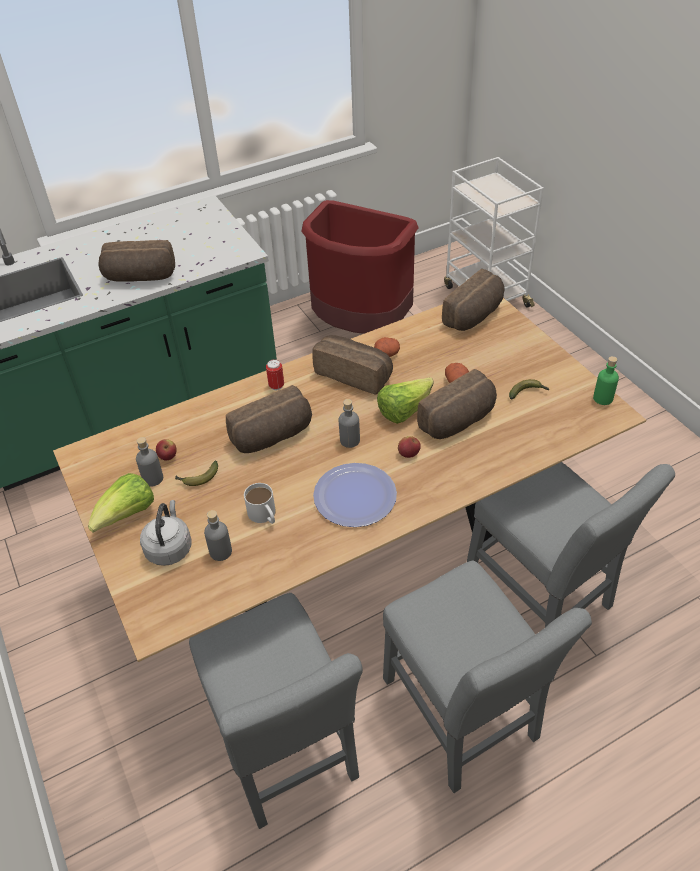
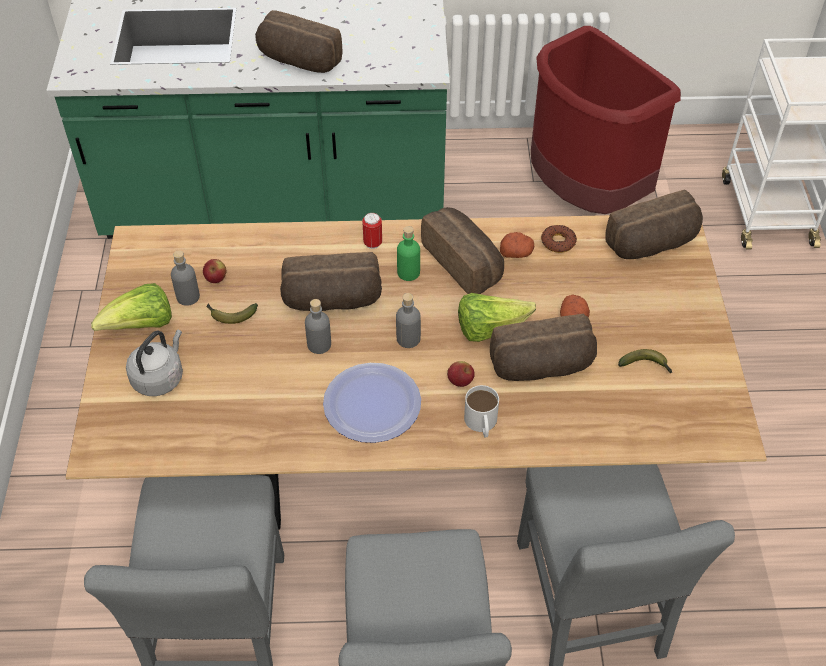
camera: 25 degrees right, 5 degrees up
(221, 551) = (204, 404): grey bottle -> grey bottle (319, 344)
(264, 515) = (268, 384): white mug -> white mug (481, 424)
(410, 337) = (558, 242): none -> donut
(602, 398) = (732, 410): green bottle -> green bottle (408, 272)

